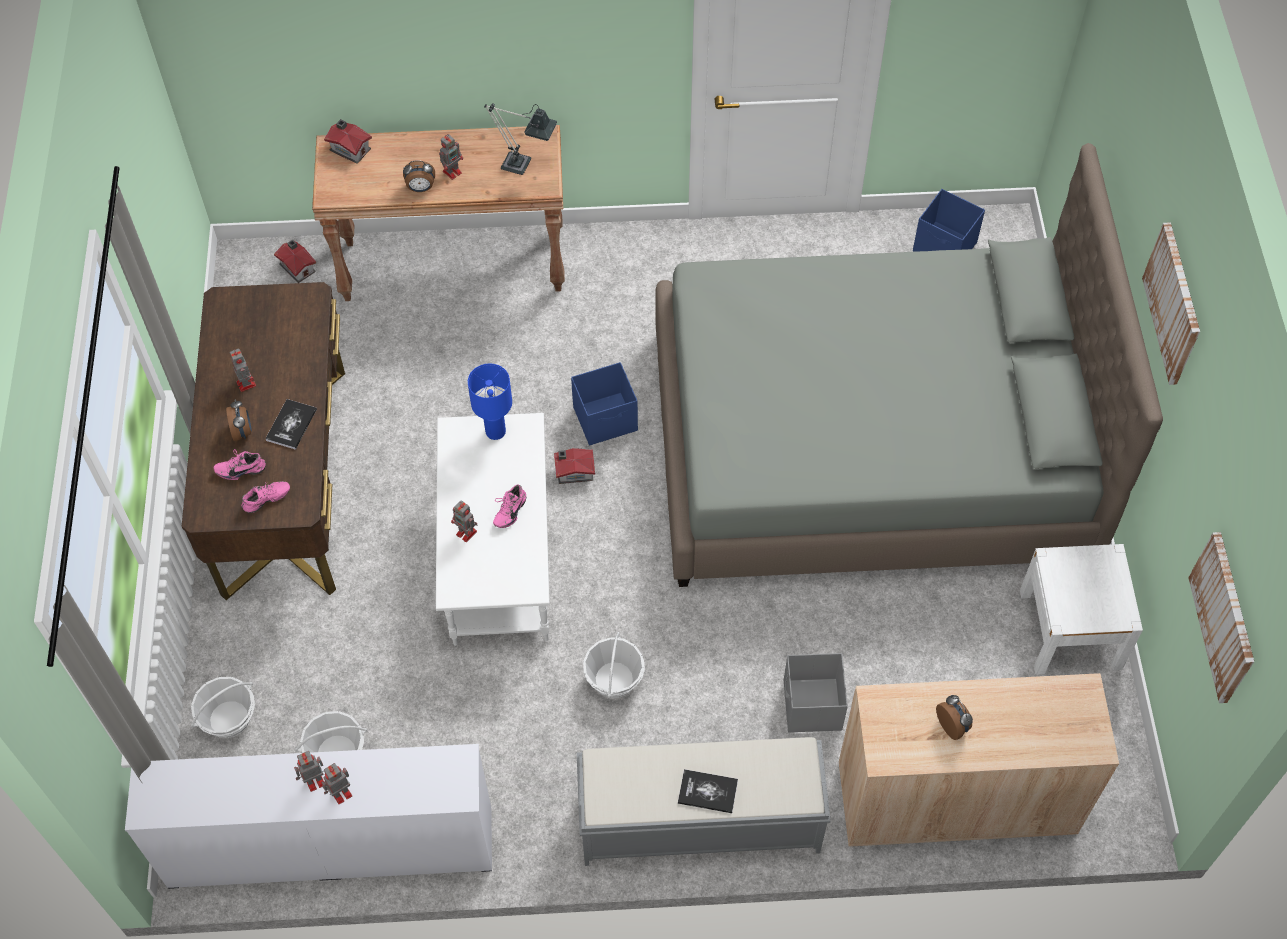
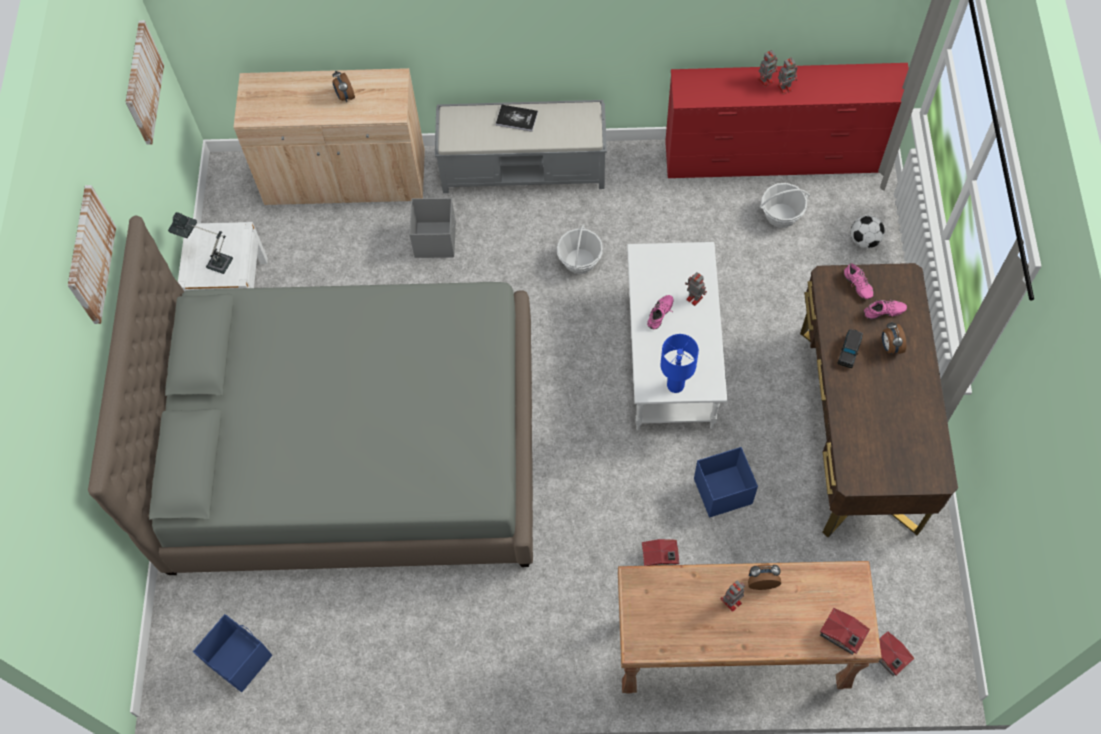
camera: 175 degrees left, 5 degrees up
(229, 719) = (864, 240): basket -> football
(246, 383) = (897, 392): toy robot -> none
(267, 501) = (856, 286): pink shoe -> pink shoe turned 90 degrees counterclockwise
(291, 425) = (849, 351): book -> black toy car
(331, 847) = (776, 158): white dresser -> red dresser
(523, 166) = (658, 606): table lamp -> table lamp (214, 261)
(573, 471) = (610, 429): toy house -> toy house (660, 559)
(606, 419) = (581, 478): blue storage box -> blue storage box (721, 491)

